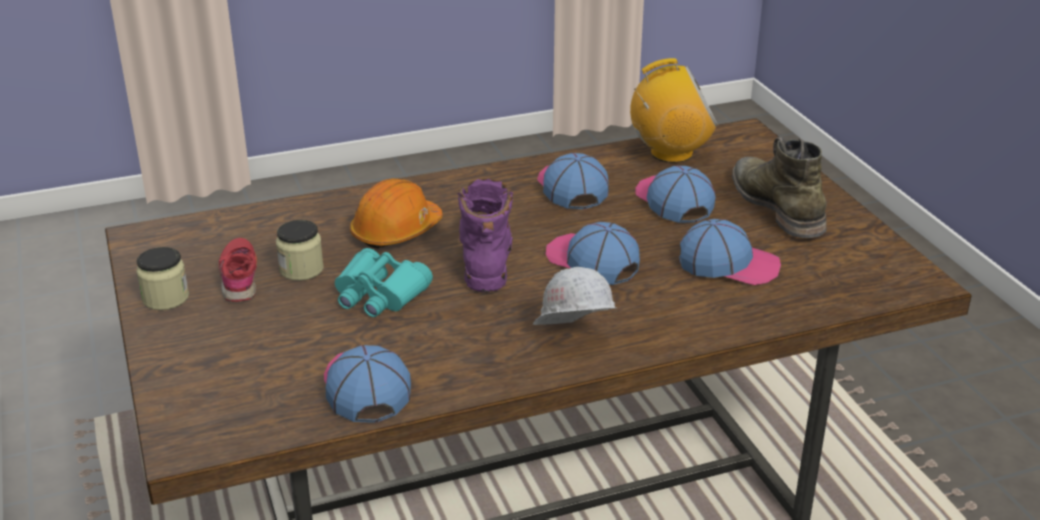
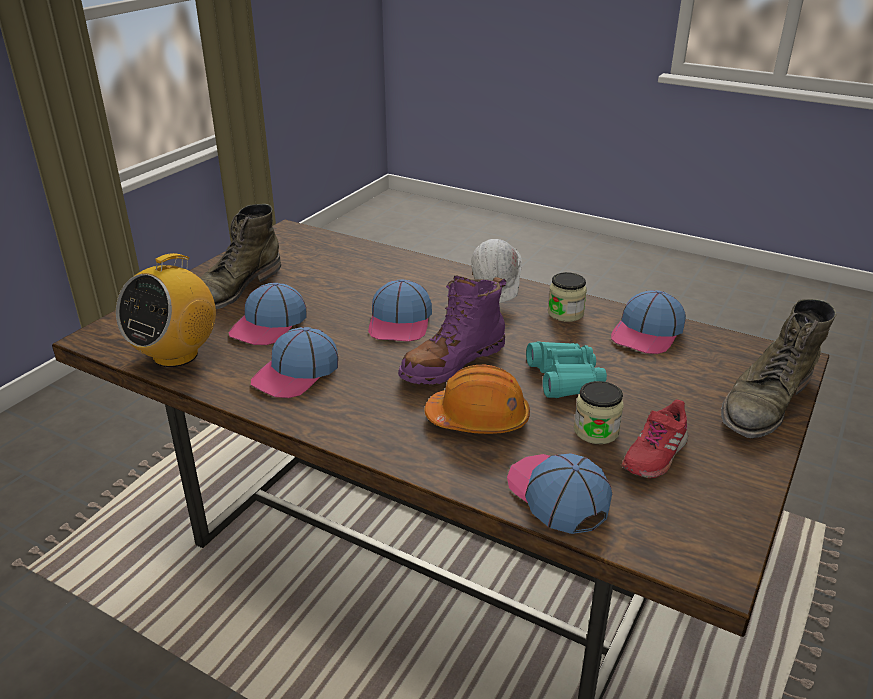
camera: 130 degrees left, 0 degrees up
(165, 298) = (737, 472): jar -> jar (565, 313)
(181, 373) = (765, 402): none -> green boot
(670, 153) = (176, 355): radio -> radio turned 105 degrees counterclockwise
(729, 264) = (340, 280): cap -> cap (556, 495)

